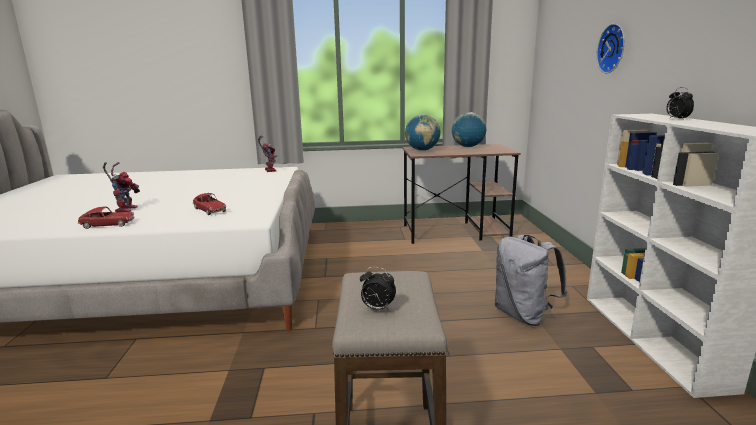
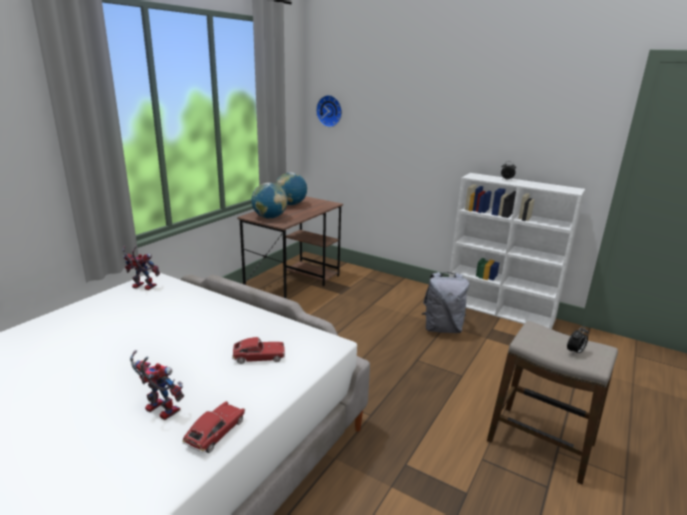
camera: 55 degrees left, 5 degrees up
(613, 48) = (421, 123): wall clock -> wall clock (330, 111)

